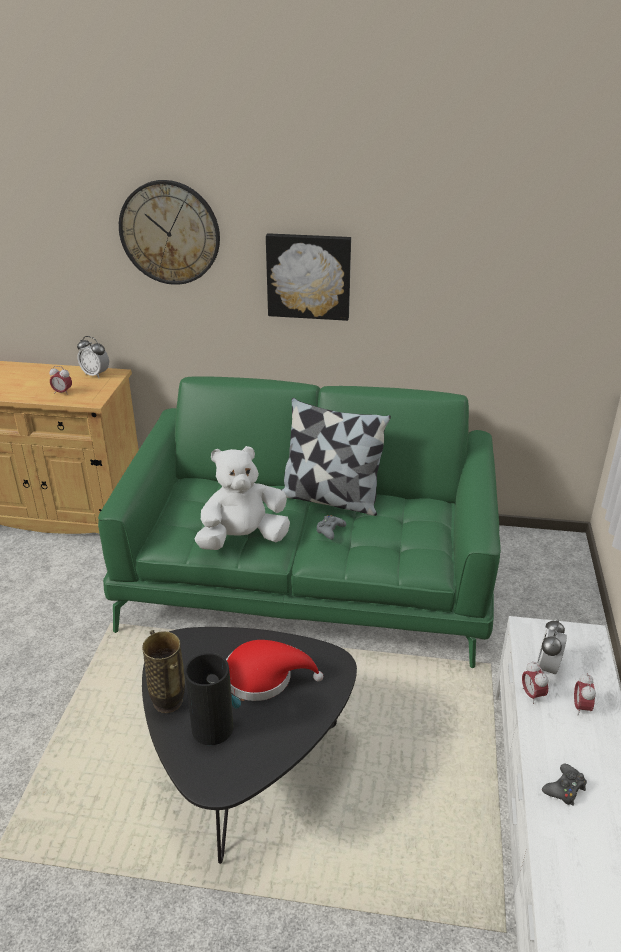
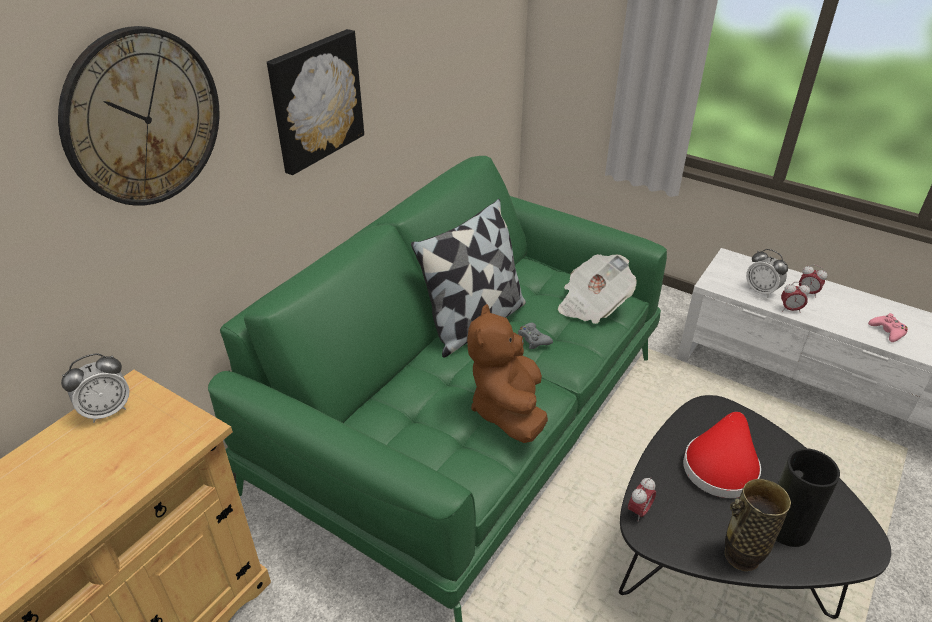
camera: 65 degrees left, 5 degrees up
(62, 392) = (130, 462): alarm clock -> alarm clock (639, 511)
(243, 539) = (508, 409): white plush toy -> brown plush toy
(405, 550) = (592, 304): none -> newspaper
(564, 788) = (887, 331): black game controller -> pink game controller

